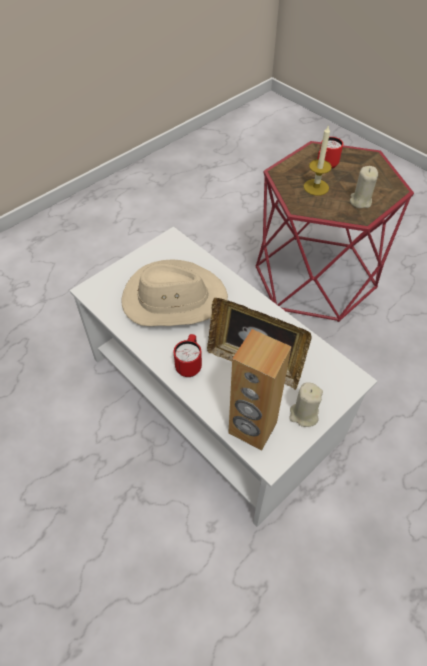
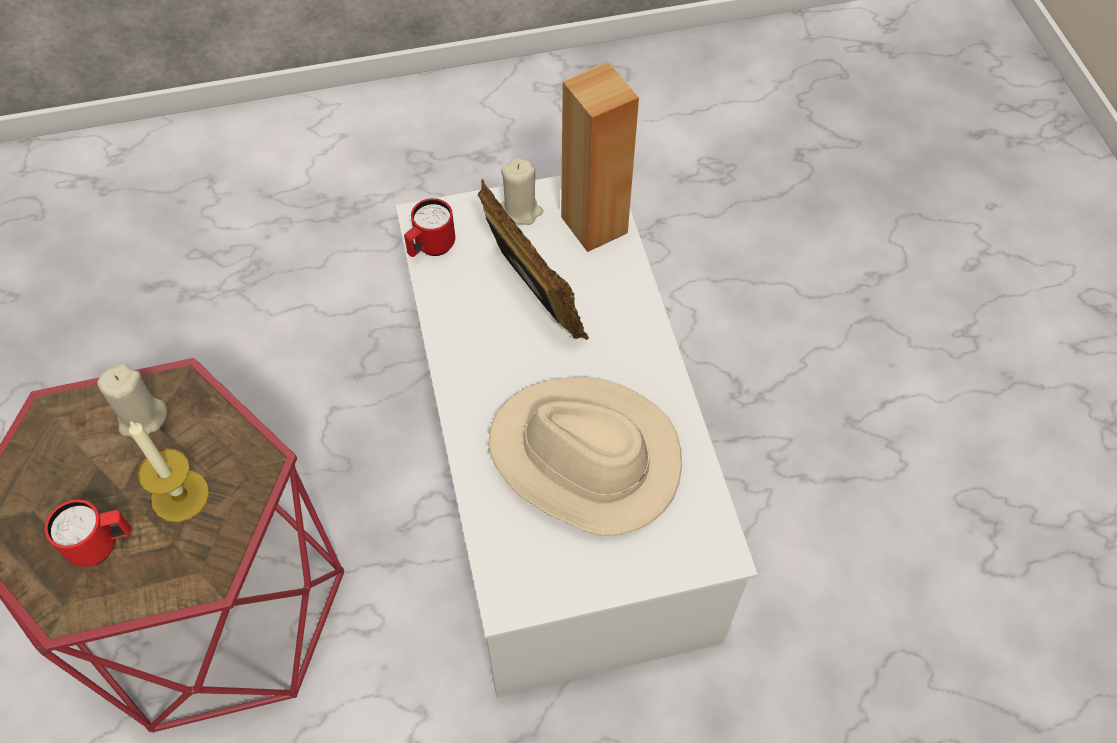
camera: 150 degrees left, 5 degrees up
(189, 364) = (624, 338): red mug -> red mug (431, 248)

